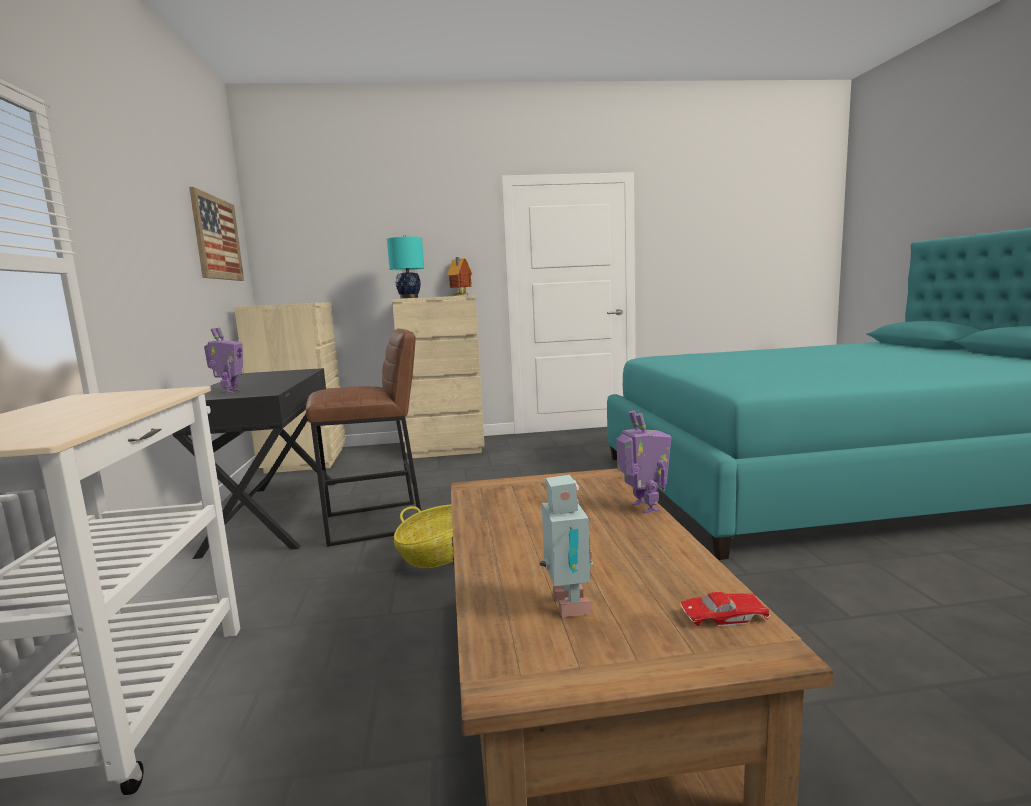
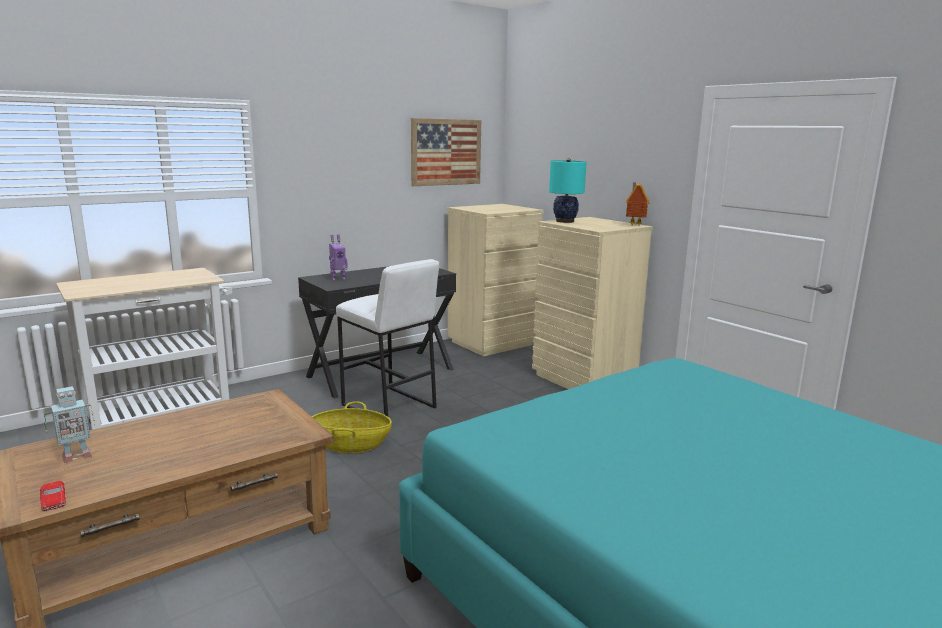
camera: 60 degrees right, 5 degrees up
(376, 522) = (389, 407): brown stool -> white stool
(643, 508) = (231, 456): toy robot -> none

